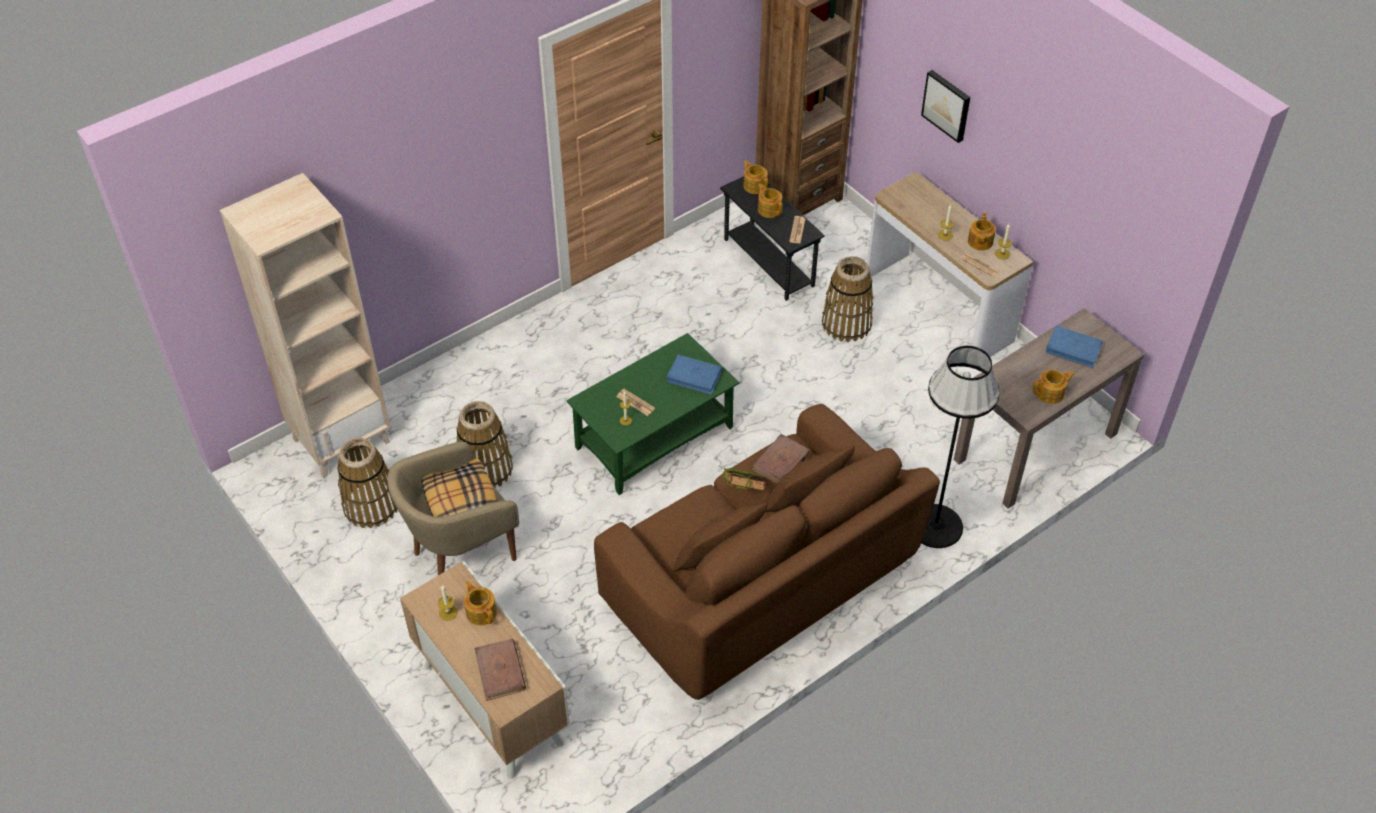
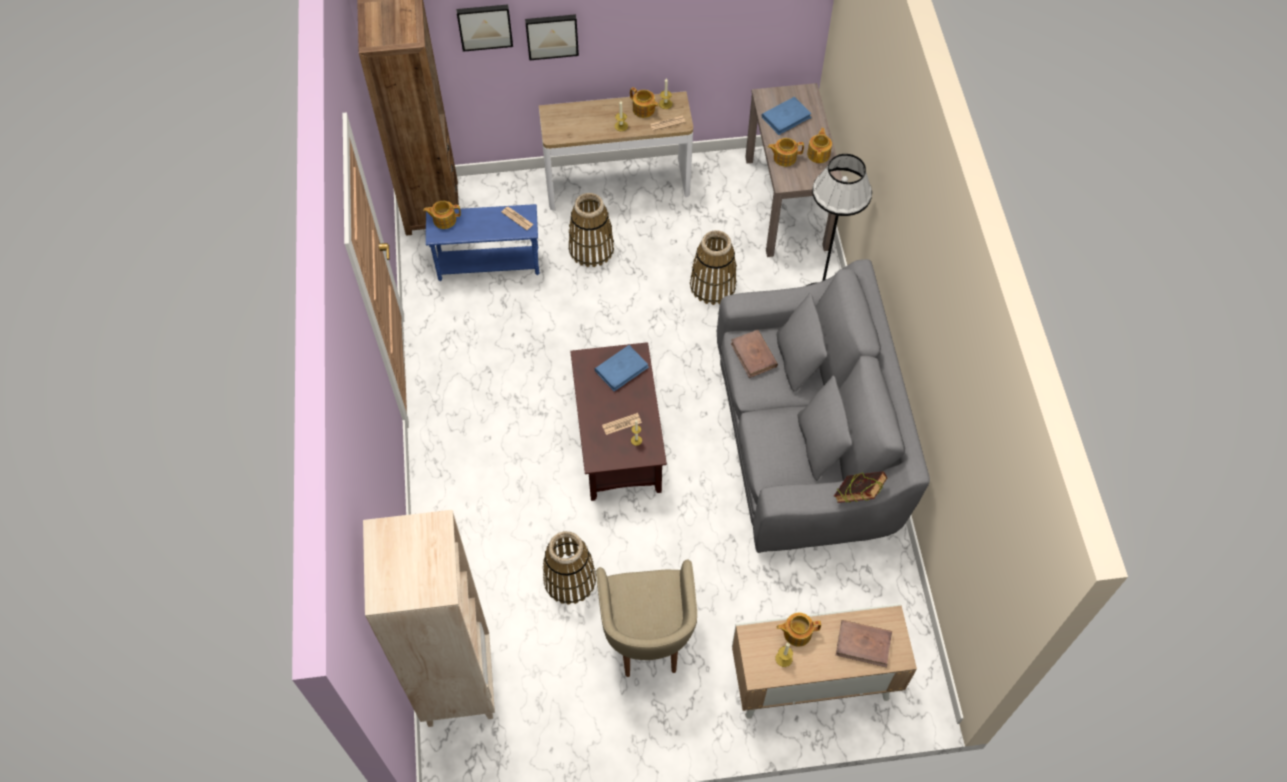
camera: 60 degrees left, 10 degrees up
(371, 506) = (552, 690): basket -> basket (713, 286)
(459, 500) = (644, 604): pillow -> none
(653, 438) = (619, 439): green coffee table -> brown coffee table
(743, 494) = (767, 396): book -> book (857, 497)
(760, 583) = (805, 438): brown sofa -> grey sofa
(769, 209) = (479, 224): teapot -> teapot (784, 157)
(769, 263) = (488, 264): black side table -> blue side table
(902, 52) = (485, 26): none -> picture

